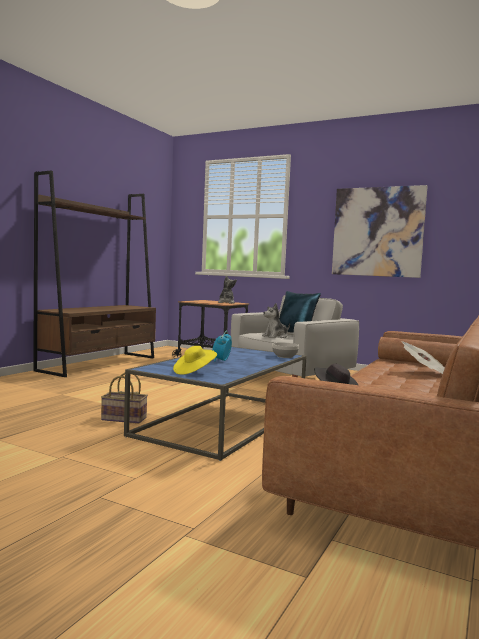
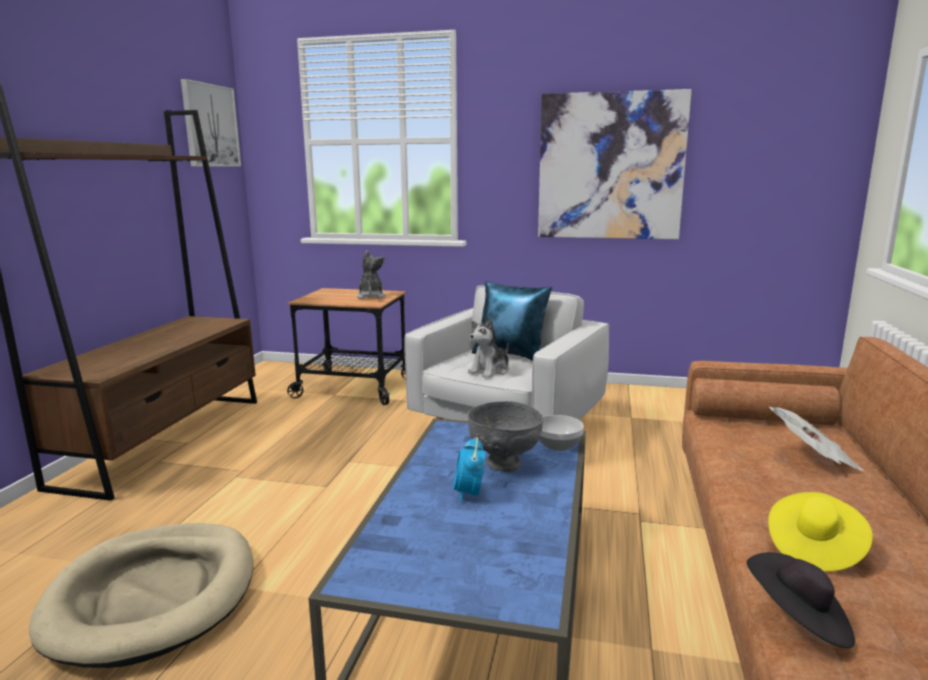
camera: 15 degrees left, 10 degrees up
(71, 402) = (153, 596): none -> beige dog bed
(122, 419) = (286, 640): basket -> none
(153, 205) = (210, 126): none -> picture
(194, 372) = (459, 570): yellow hat -> yellow hat (813, 548)
(248, 357) = (504, 464): none -> grey bowl

